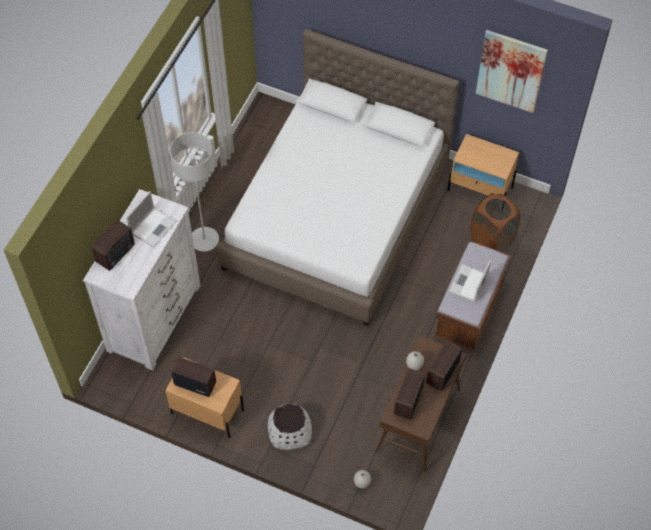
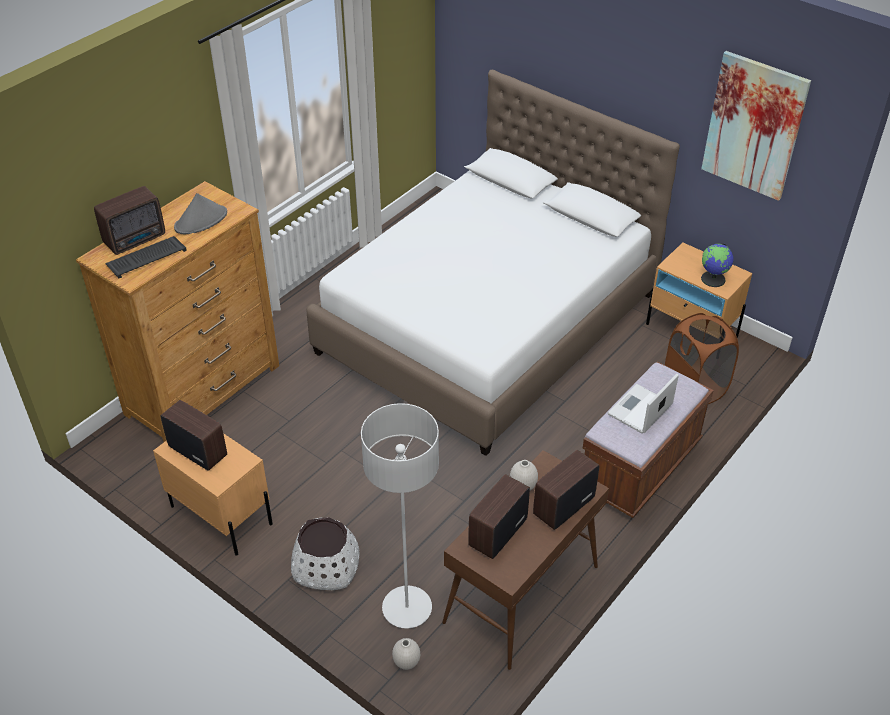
camera: 15 degrees right, 15 degrees down
(131, 267) = (147, 257): none -> keyboard
(153, 226) = (201, 220): laptop -> grey hat
(155, 318) = (204, 389): white dresser -> brown dresser
(204, 240) = (306, 318): grey floor lamp -> grey floor lamp (407, 608)
(494, 163) = (713, 279): none -> globe

